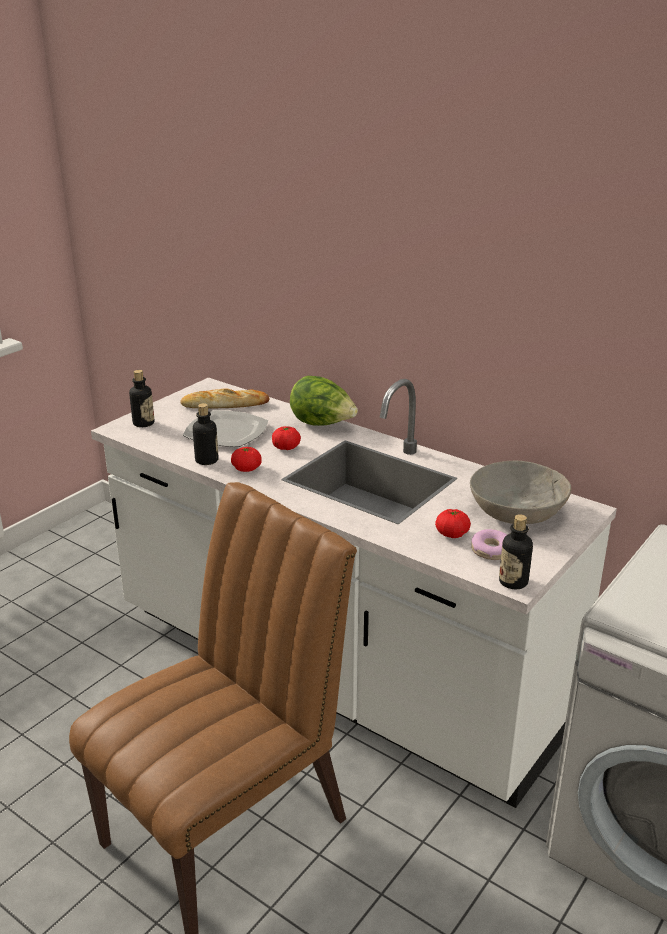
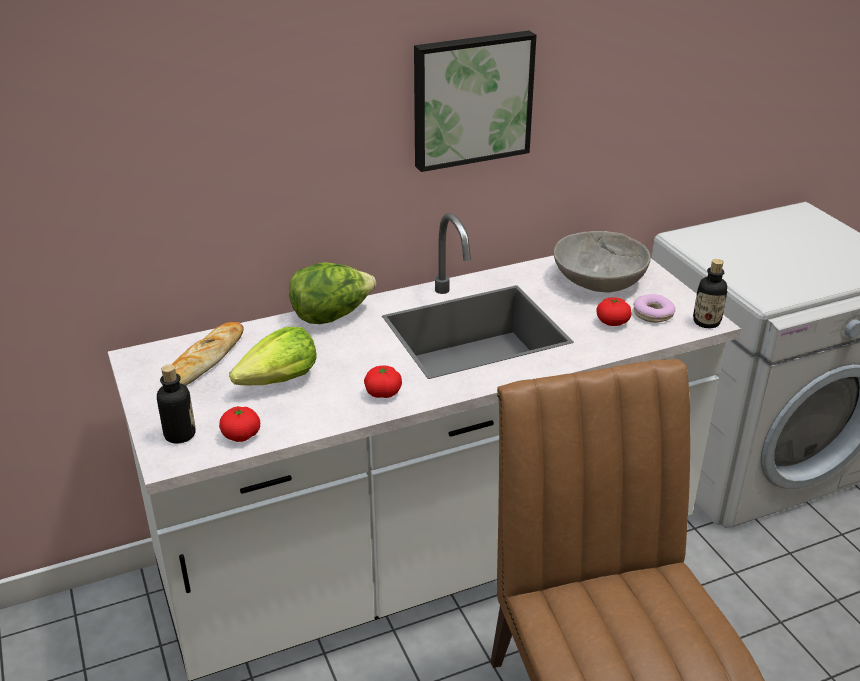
camera: 60 degrees left, 5 degrees up
(206, 460) = (334, 414): bottle -> none
(226, 432) = (279, 381): plate -> lettuce
(286, 447) = (360, 354): tomato -> tomato (241, 435)
(467, 292) = (471, 99): none -> picture

